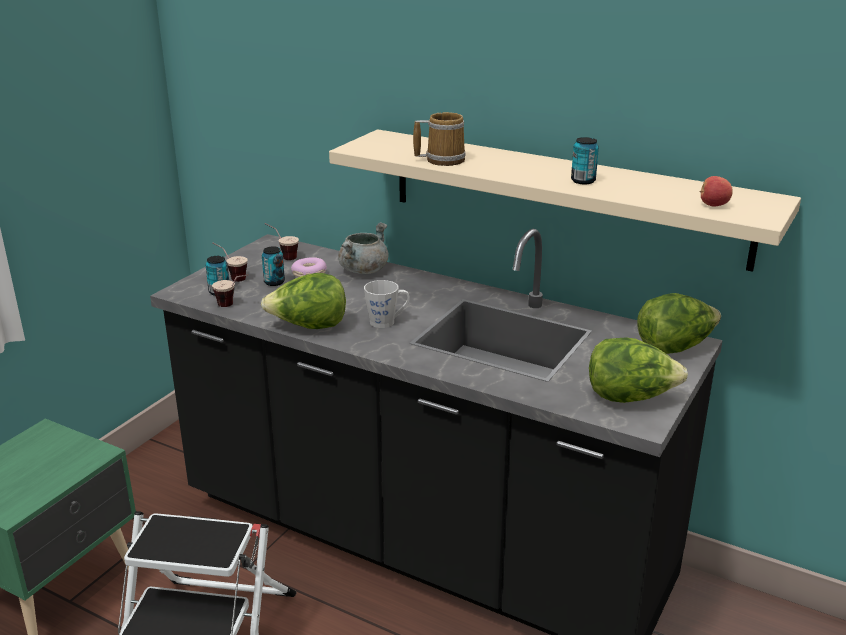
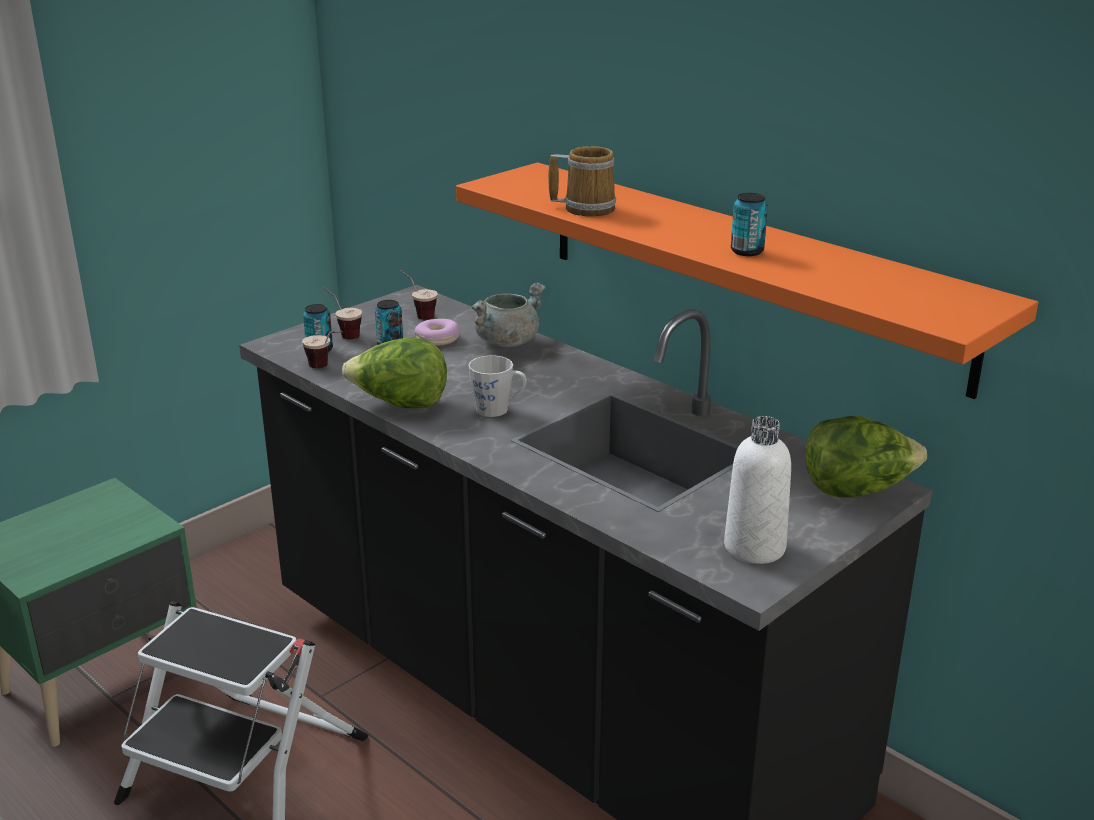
camera: 15 degrees right, 0 degrees up
(564, 196) = (746, 270): beige shelf -> orange shelf
(630, 398) = (754, 548): lettuce -> white bottle
(713, 205) = (899, 300): apple -> none

